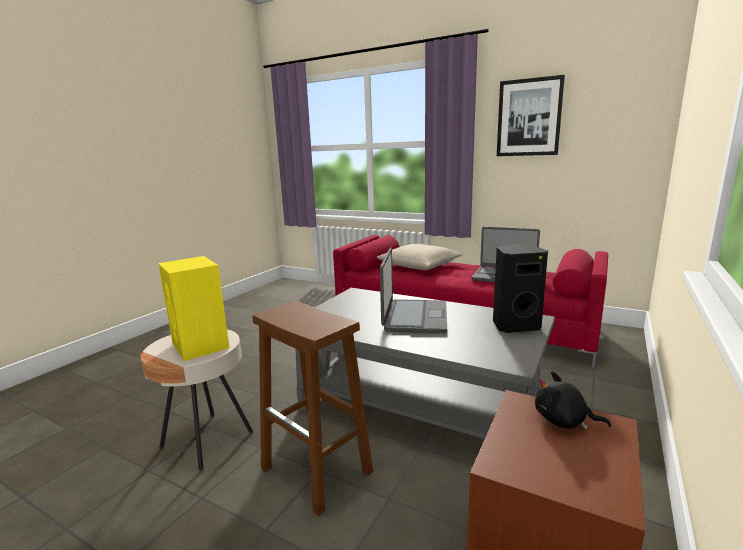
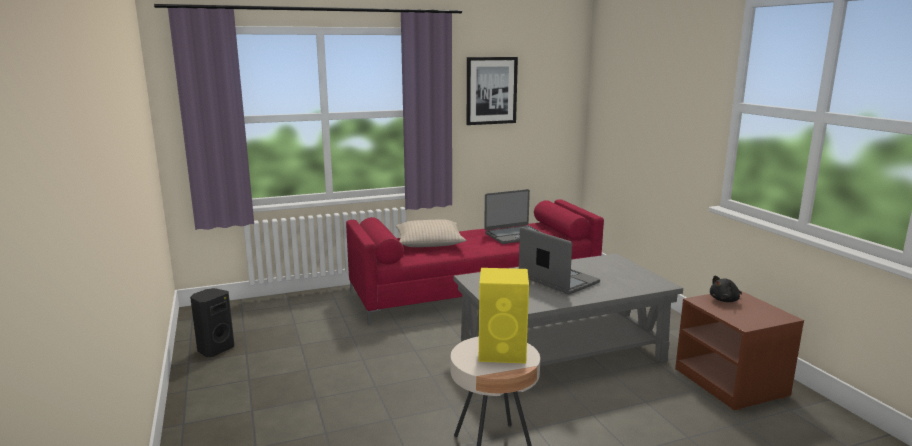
camera: 50 degrees left, 0 degrees up
(318, 471) = (592, 414): brown stool -> none
(514, 326) = (615, 265): black speaker -> black speaker (215, 349)

